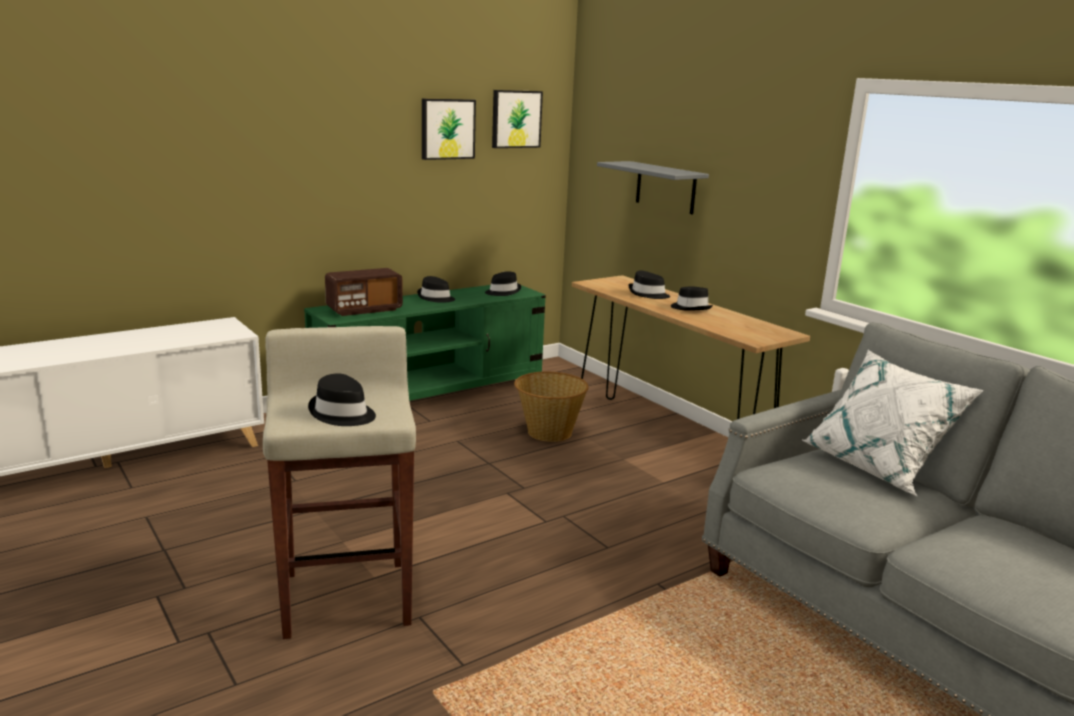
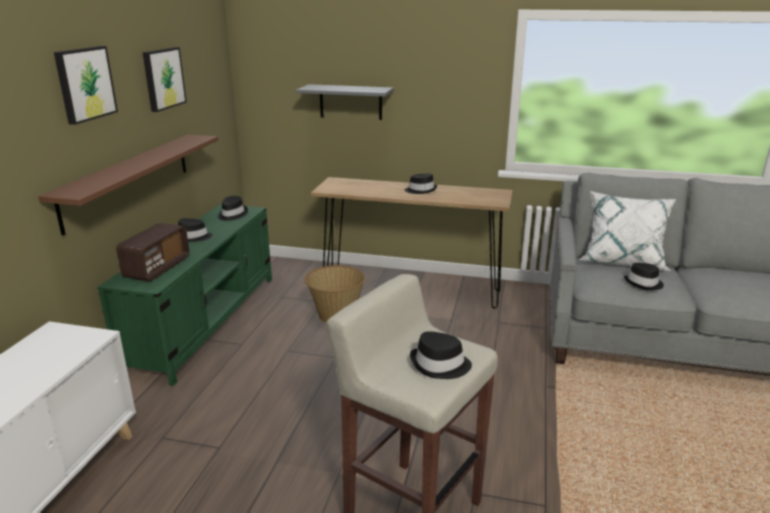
camera: 40 degrees left, 5 degrees up
(372, 219) = (128, 179): none -> brown shelf
(515, 119) = (201, 60): picture -> picture (84, 84)
(648, 294) = (377, 187): black hat -> black hat (644, 283)

